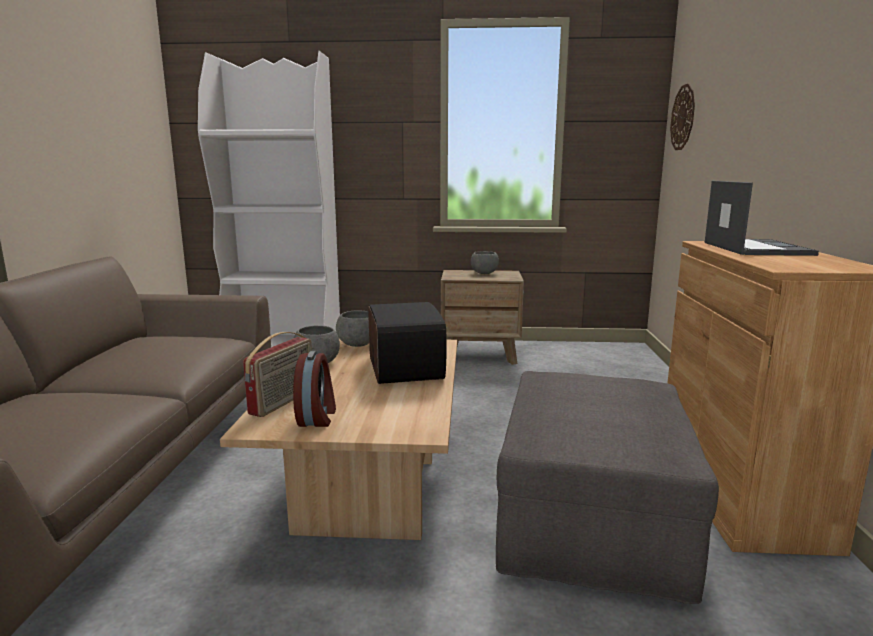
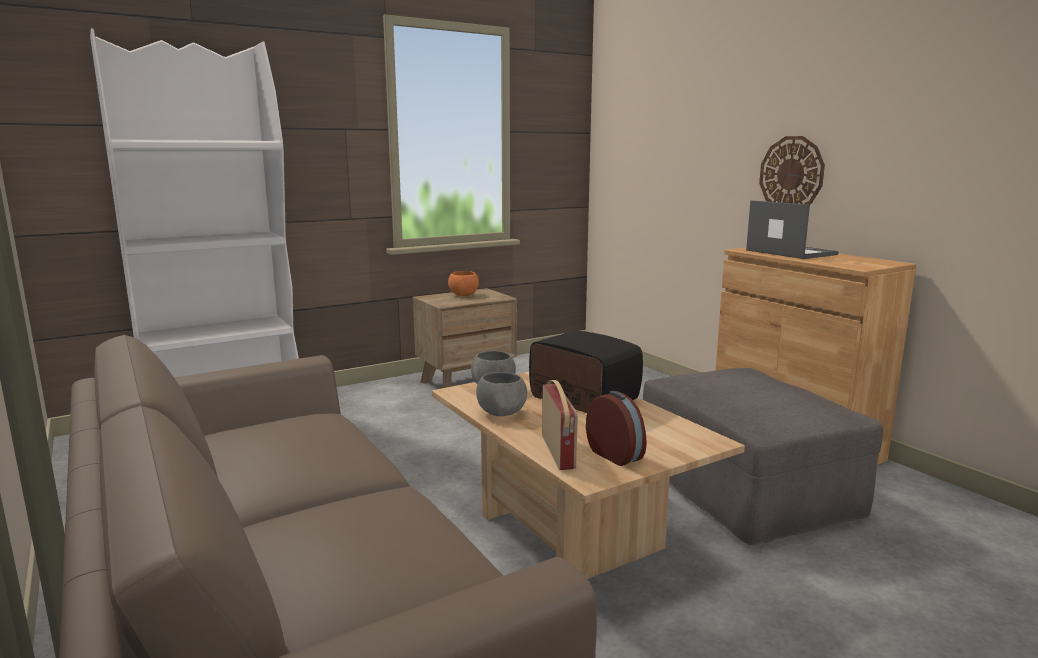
camera: 35 degrees left, 0 degrees up
(484, 273) = (464, 295): grey bowl -> orange bowl
(683, 117) = (621, 133): wall clock -> wall clock (791, 174)

